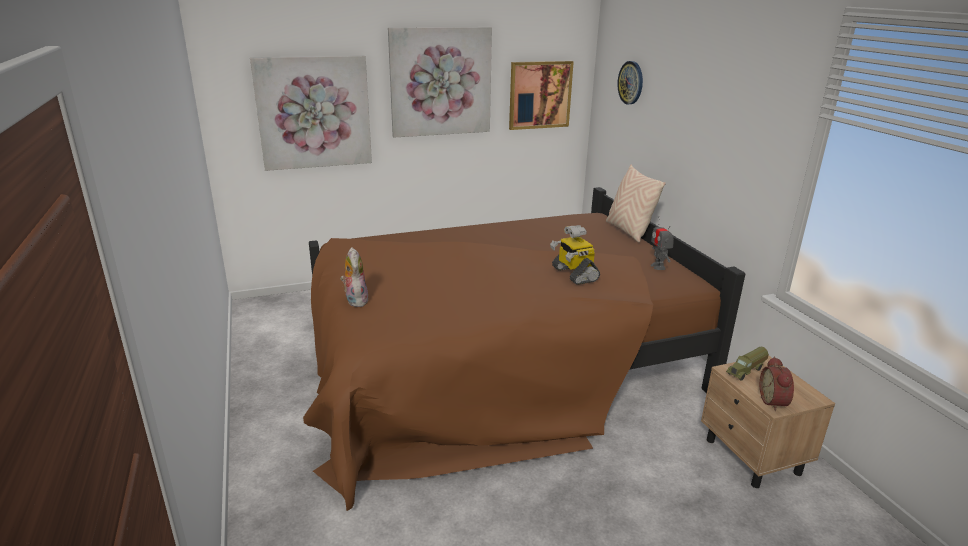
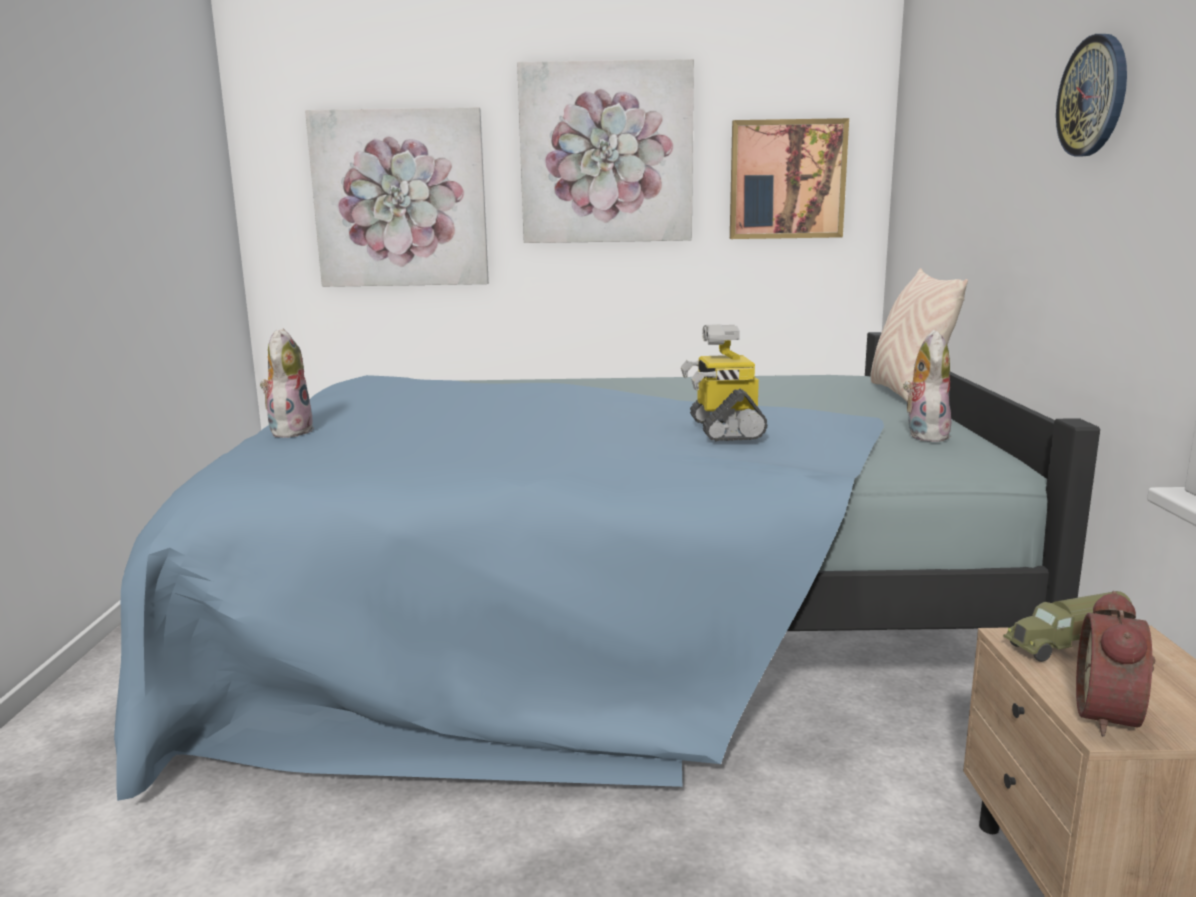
camera: 20 degrees right, 10 degrees down
(496, 364) = (599, 619): brown bed -> blue bed
(631, 82) = (939, 130): wall clock -> wall clock (1093, 96)
(658, 266) = (924, 435): toy robot -> plush toy

